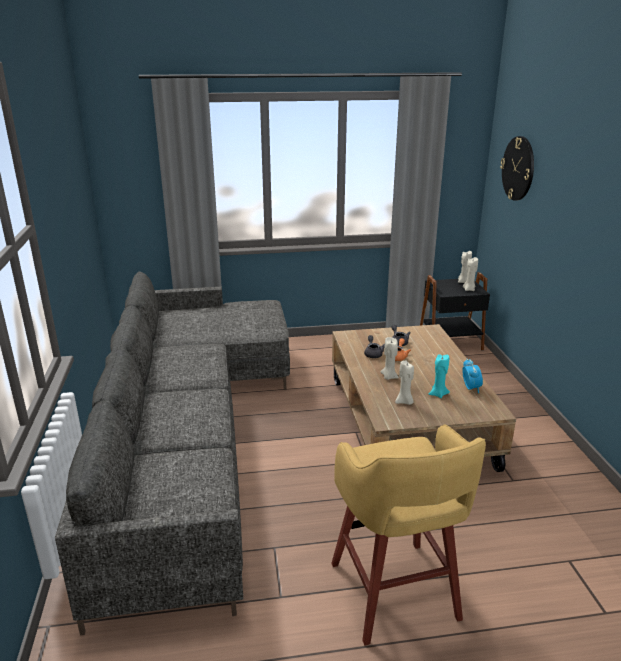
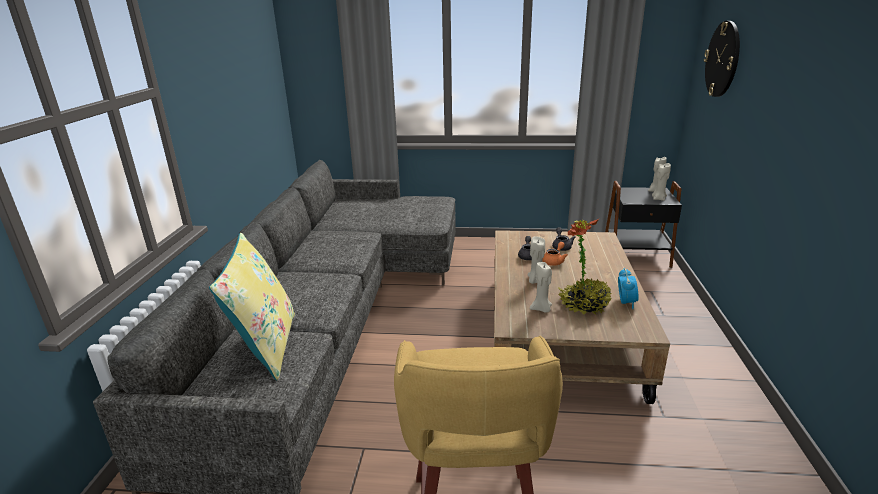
camera: 15 degrees right, 0 degrees up
(177, 466) = (266, 346): none -> yellow pillow
(438, 394) = (584, 305): turquoise candle -> potted plant

